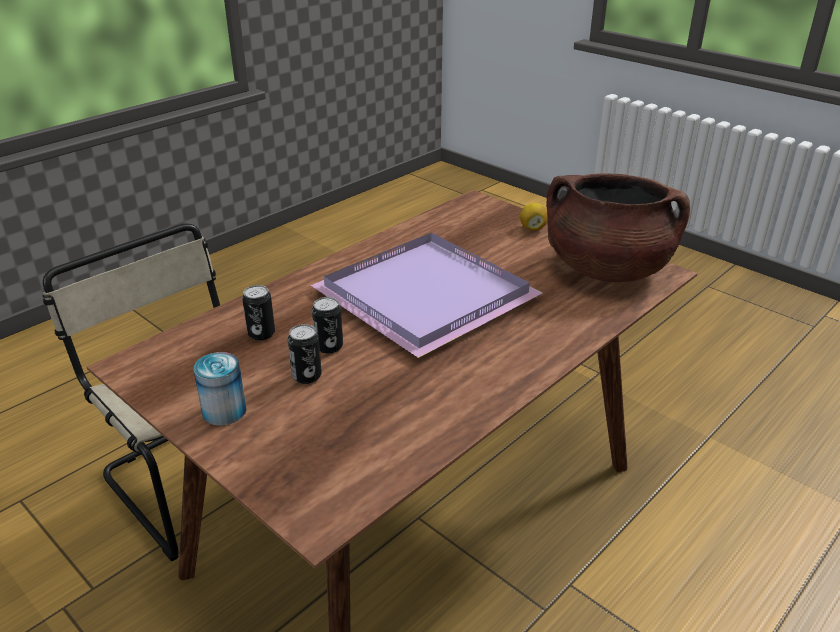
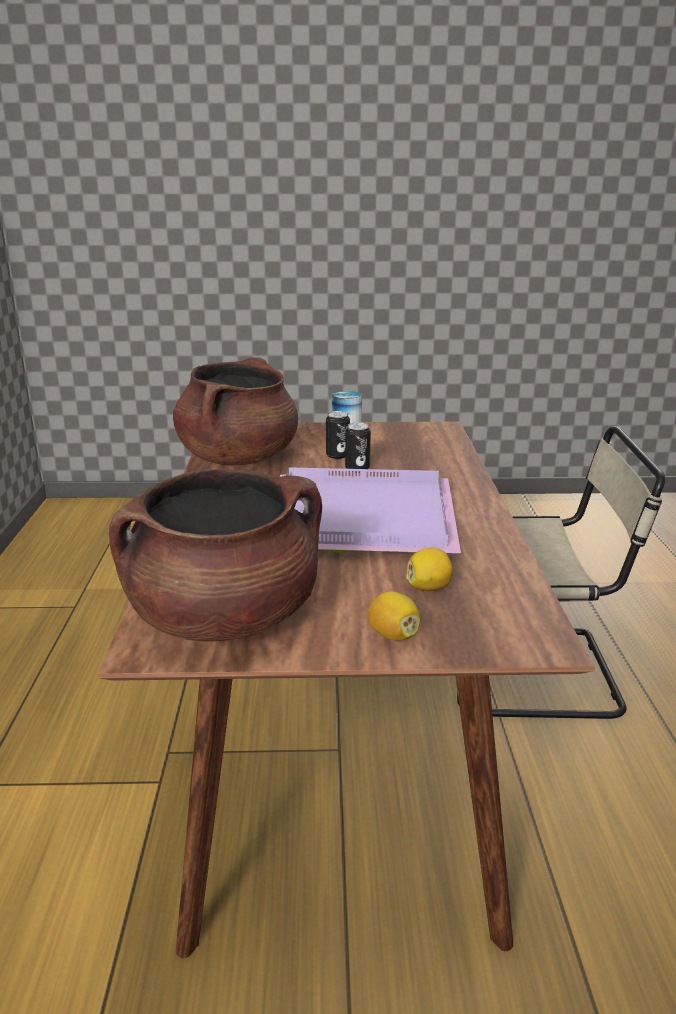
camera: 135 degrees right, 10 degrees down
(261, 334) = (413, 458): can -> none
(400, 428) = (238, 458): none -> brown cooking pot
(475, 238) = (429, 588): none -> lemon

